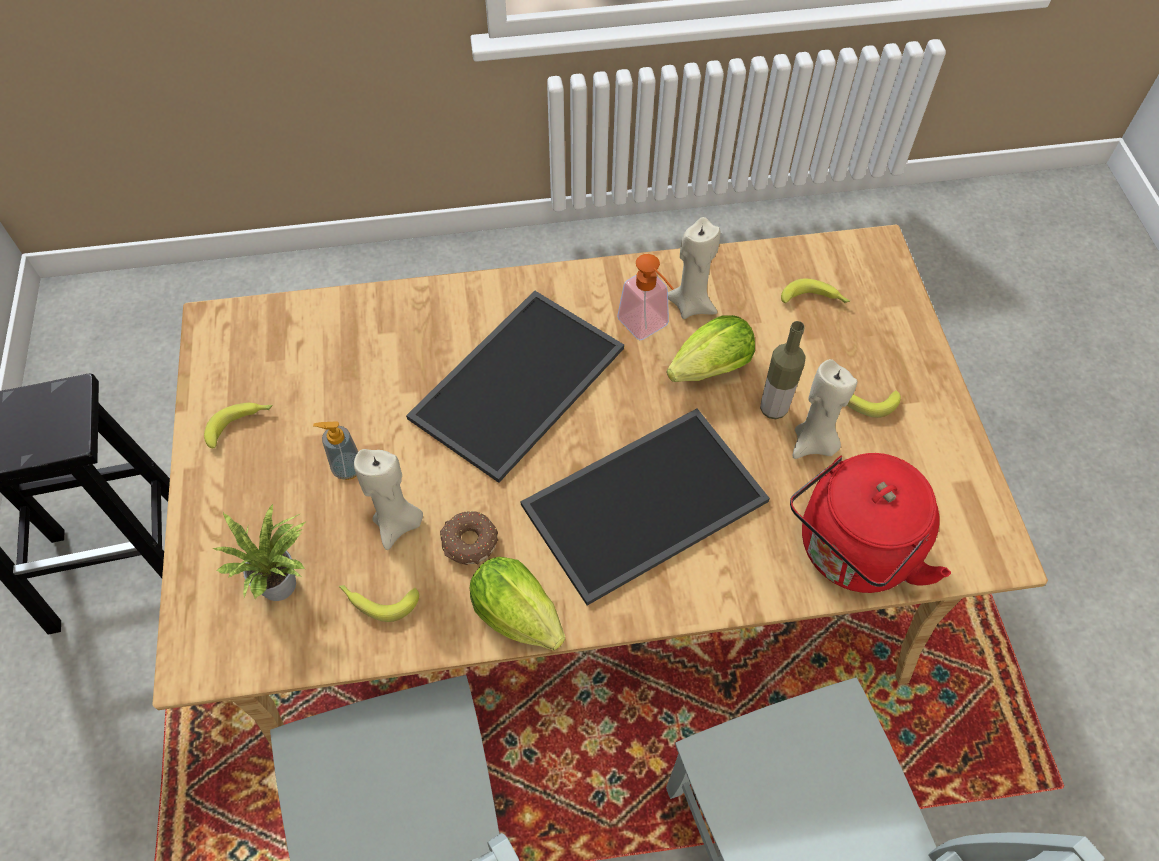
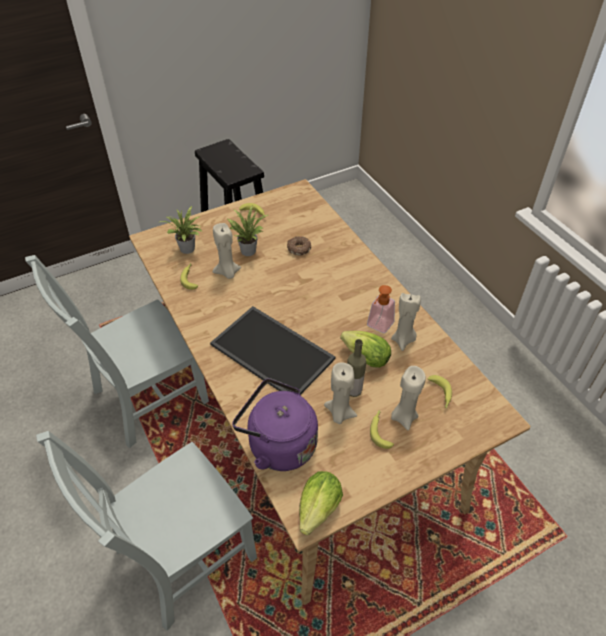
camera: 70 degrees right, 10 degrees down
(347, 468) = (247, 250): soap dispenser -> potted plant
(468, 542) = (227, 297): donut -> donut (298, 248)
(516, 380) = (319, 287): tray -> none
(522, 619) = (196, 325): lettuce -> lettuce (317, 512)
(843, 361) = (404, 417): none -> beige candle
(852, 553) = (278, 444): red kettle -> purple kettle

